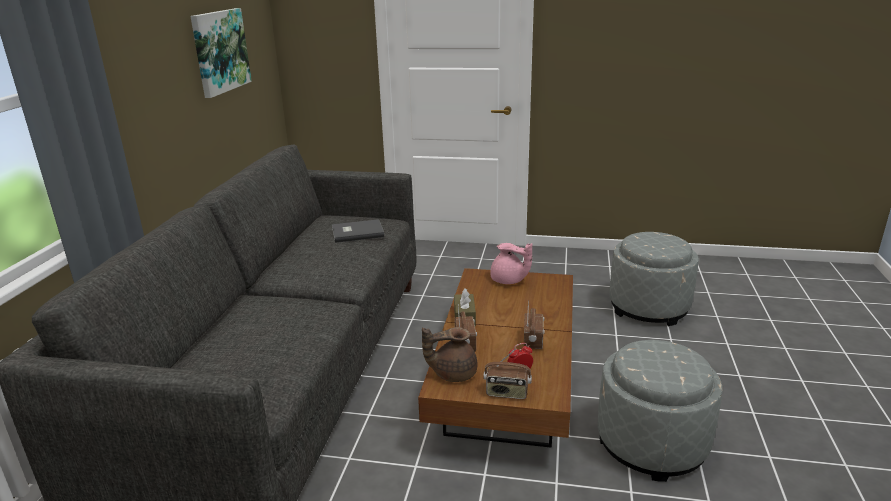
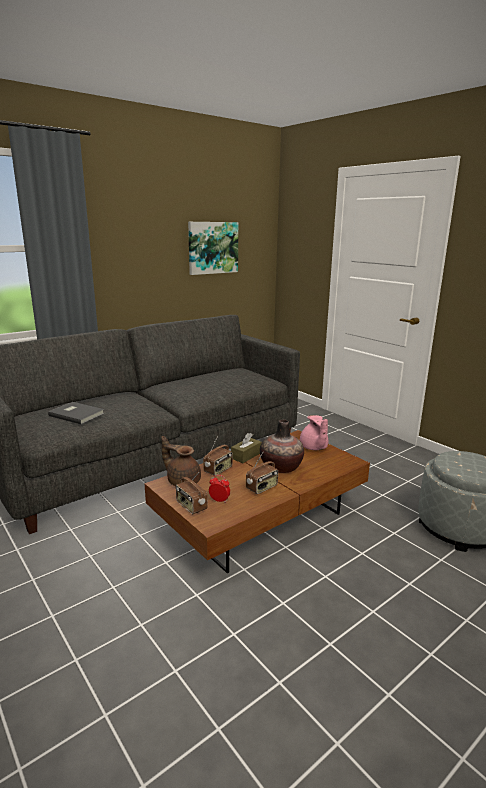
camera: 40 degrees right, 5 degrees down
(356, 232) = (237, 380): grey book -> grey book (77, 414)
(515, 313) = (281, 467): none -> vase
(651, 443) = (299, 616): grey ottoman -> none

